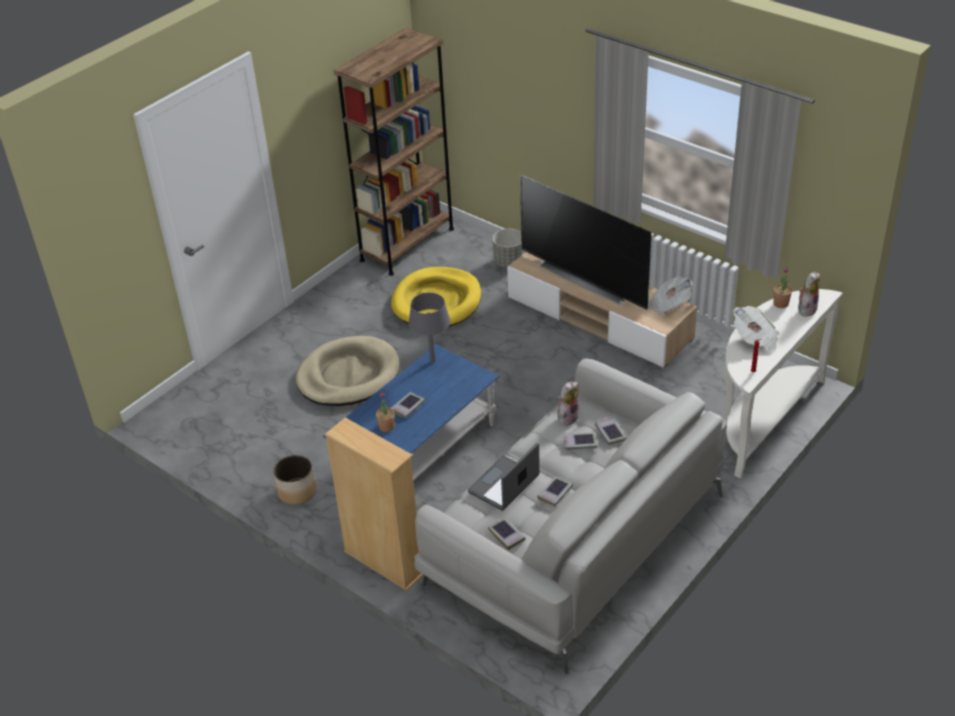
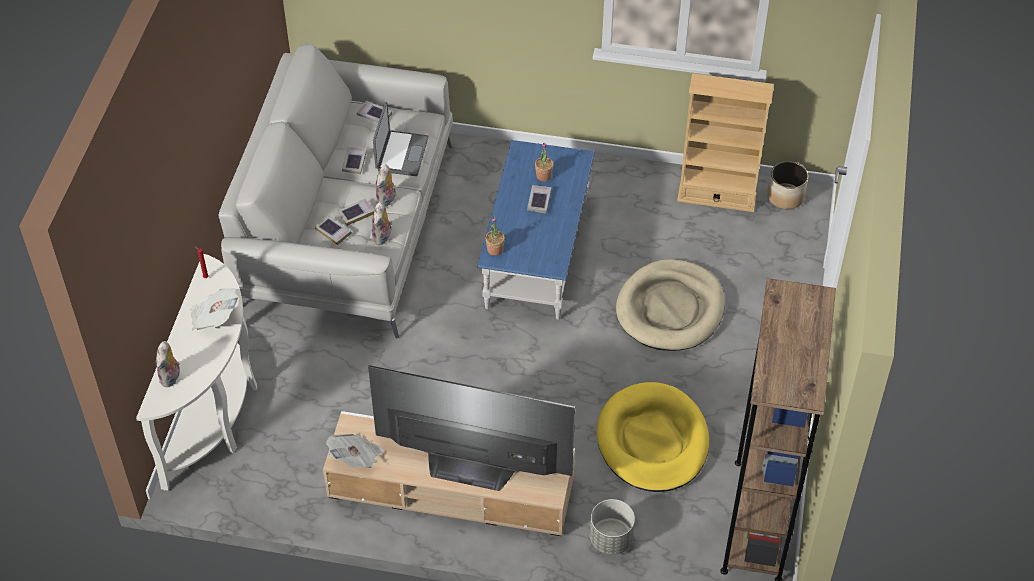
camera: 150 degrees right, 10 degrees up
(296, 491) = (616, 181): planter -> planter (786, 197)
(384, 562) = (495, 152): beige bookcase -> beige bookcase (716, 197)
(432, 361) = (552, 256): grey table lamp -> none
(544, 447) = (387, 200): none -> plush toy
(780, 304) = (201, 376): potted plant -> potted plant (495, 249)

